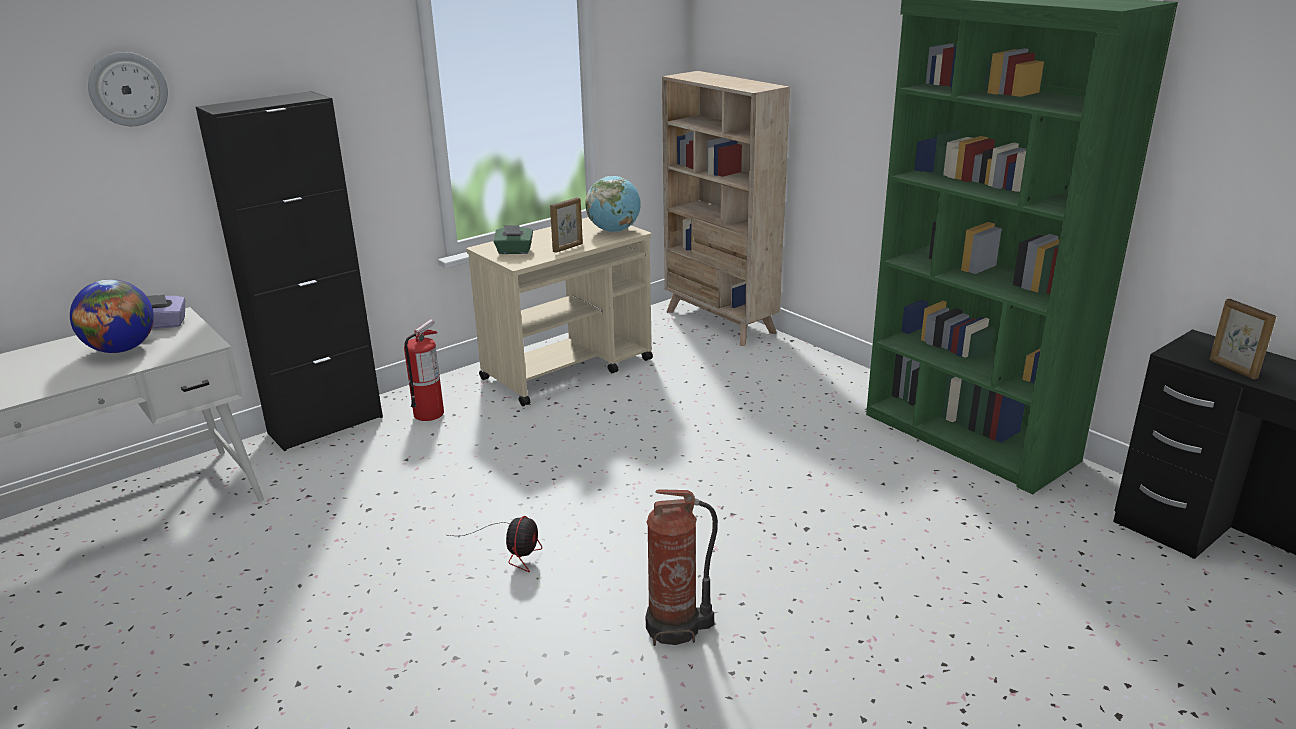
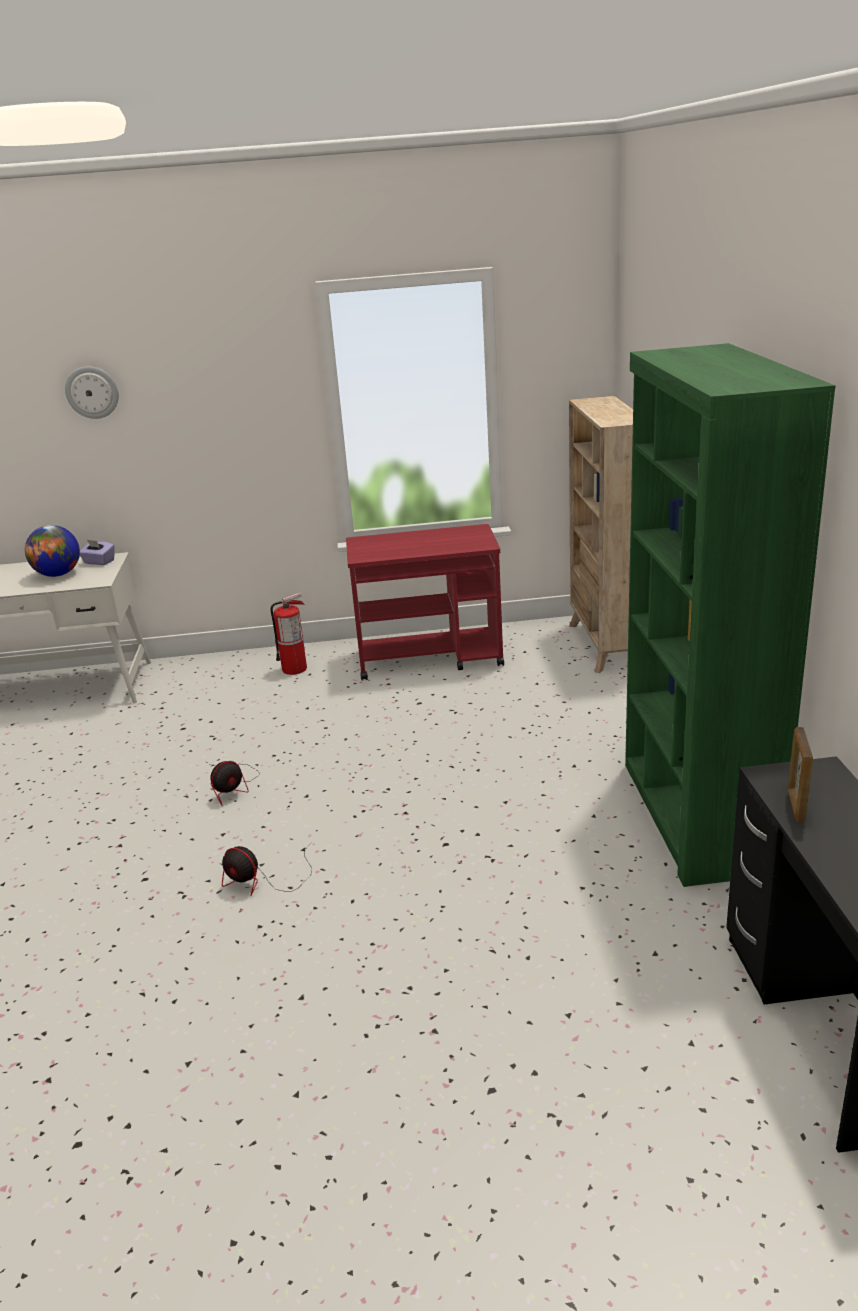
camera: 35 degrees right, 0 degrees up
(325, 425) = (224, 660): black cabinet -> none
(514, 251) = (373, 547): green tissue box -> none
(568, 248) = (415, 551): picture frame -> none
(569, 369) = (430, 658): beige cart -> red cart
(614, 231) = (473, 541): globe -> none
(676, 628) = (263, 880): fire extinguisher -> fan

